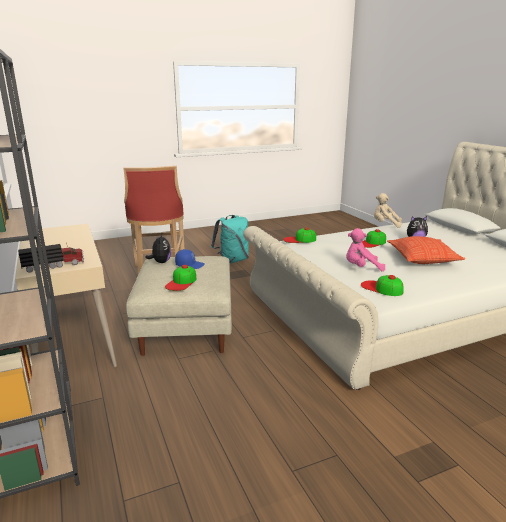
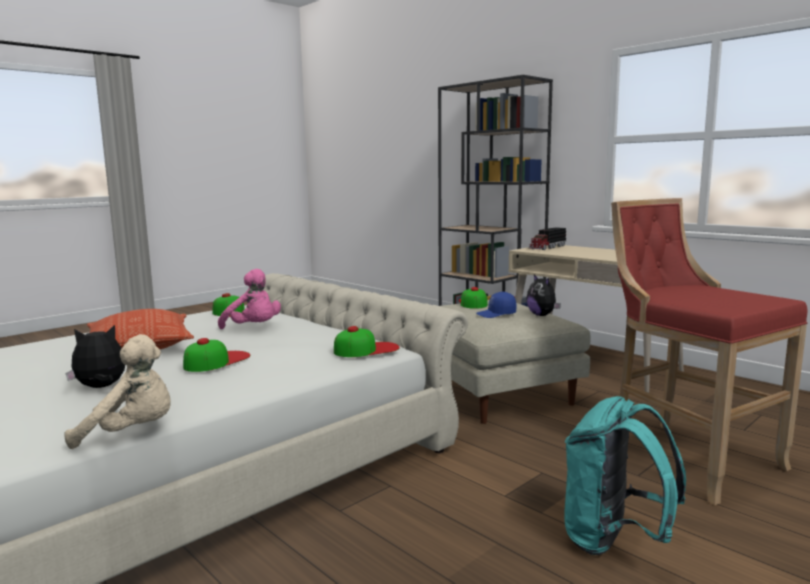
camera: 160 degrees right, 10 degrees down
(361, 268) = (253, 328): pink plush toy -> pink plush toy turned 60 degrees clockwise

